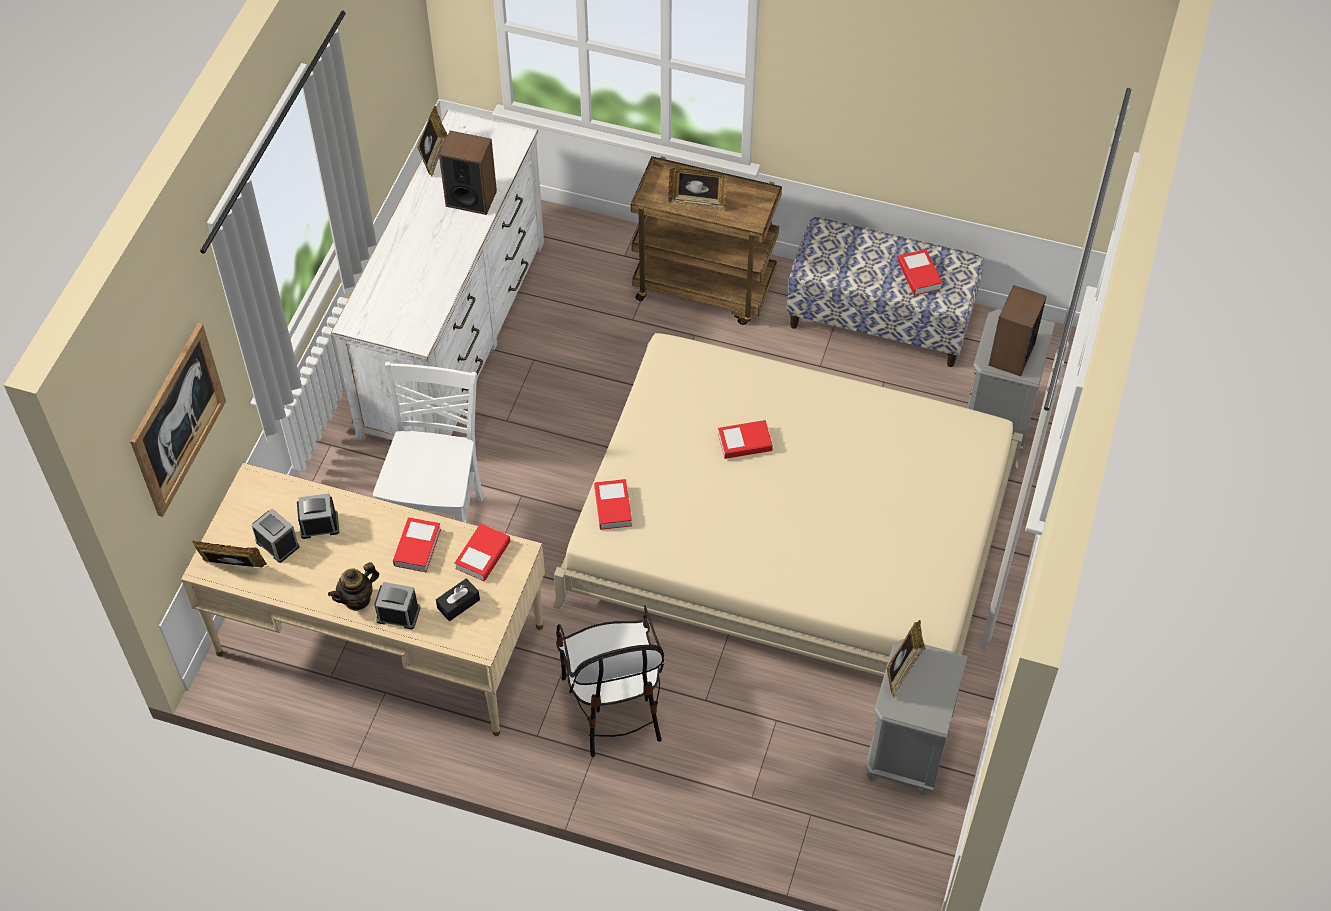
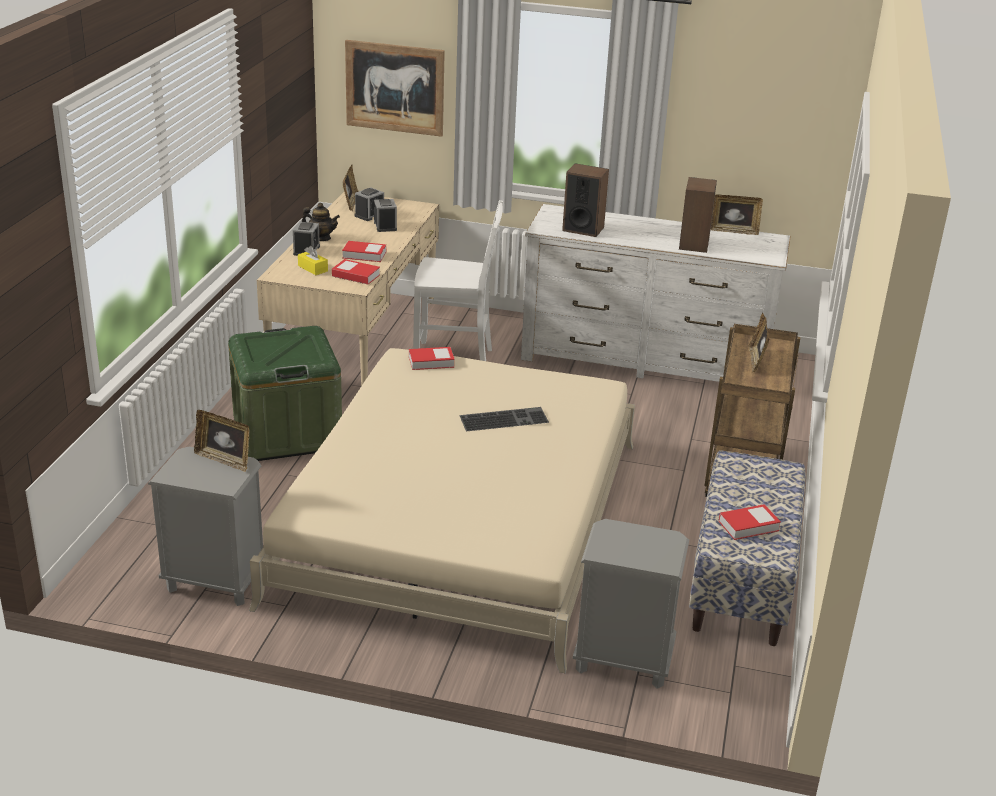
camera: 85 degrees right, 25 degrees down
(357, 599) = (321, 238): teapot -> teapot turned 150 degrees clockwise
(458, 604) = (313, 268): black tissue box -> yellow tissue box
(613, 706) = (287, 432): chair -> green storage box
(744, 442) = (504, 419): book -> keyboard
(1011, 355) = (621, 542): speaker -> speaker (583, 229)

